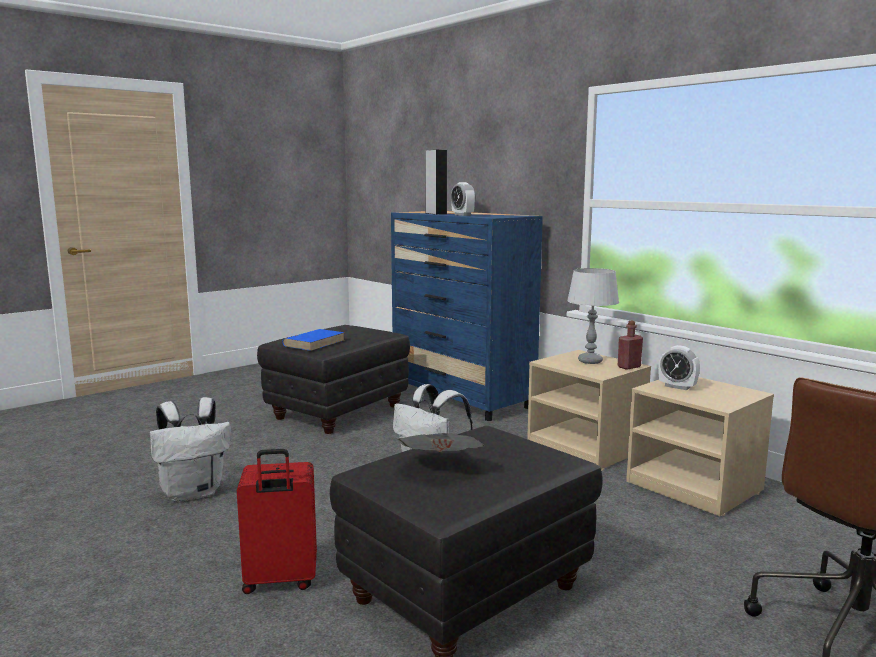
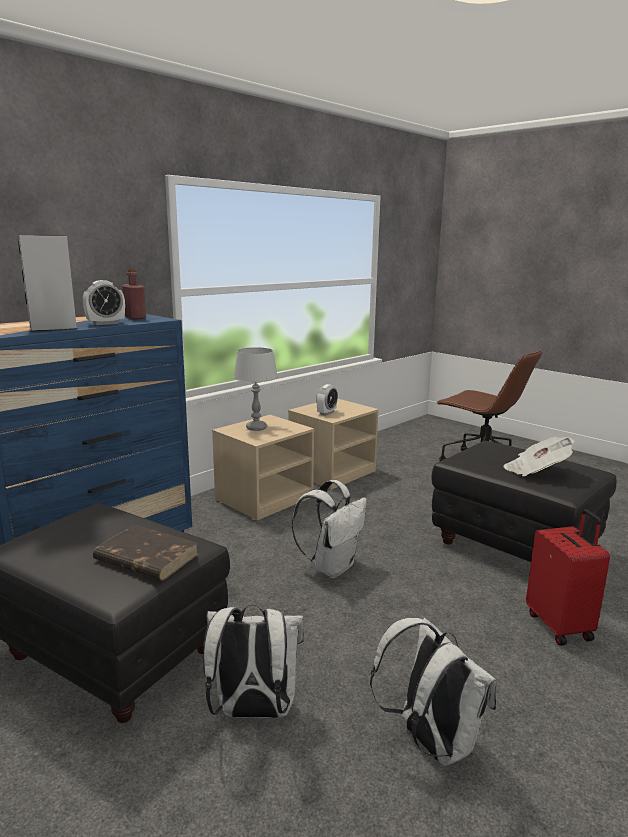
camera: 95 degrees left, 5 degrees up
(261, 445) = (253, 711): none -> white backpack
(314, 343) = (146, 557): blue book -> brown book
(629, 367) = (274, 419): red bottle -> red bottle (135, 318)

